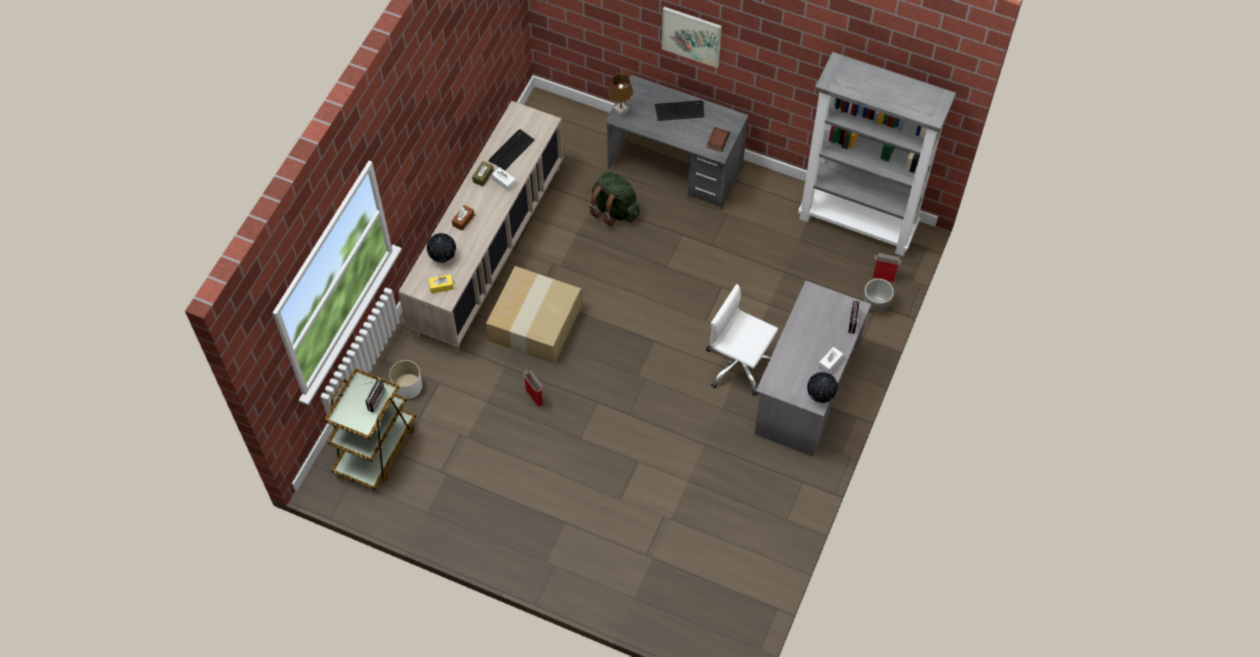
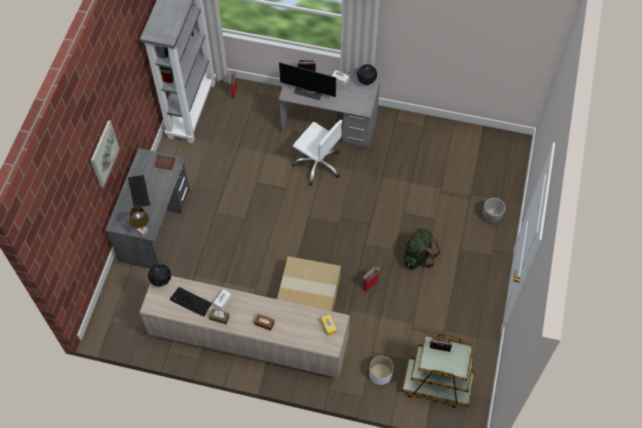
camera: 100 degrees left, 0 degrees up
(443, 258) = (302, 331): globe -> globe (161, 281)
(614, 210) = (199, 260): green backpack -> green backpack (418, 256)
(739, 365) = (318, 164): white office chair -> white office chair turned 75 degrees counterclockwise
(815, 321) = (310, 90): none -> monitor
(875, 305) = (256, 94): planter -> planter (492, 216)

